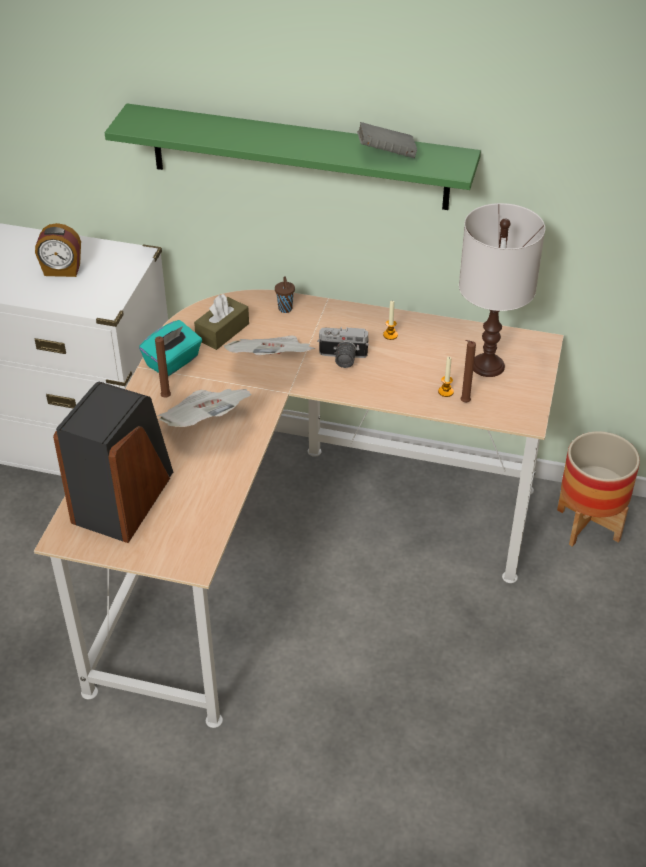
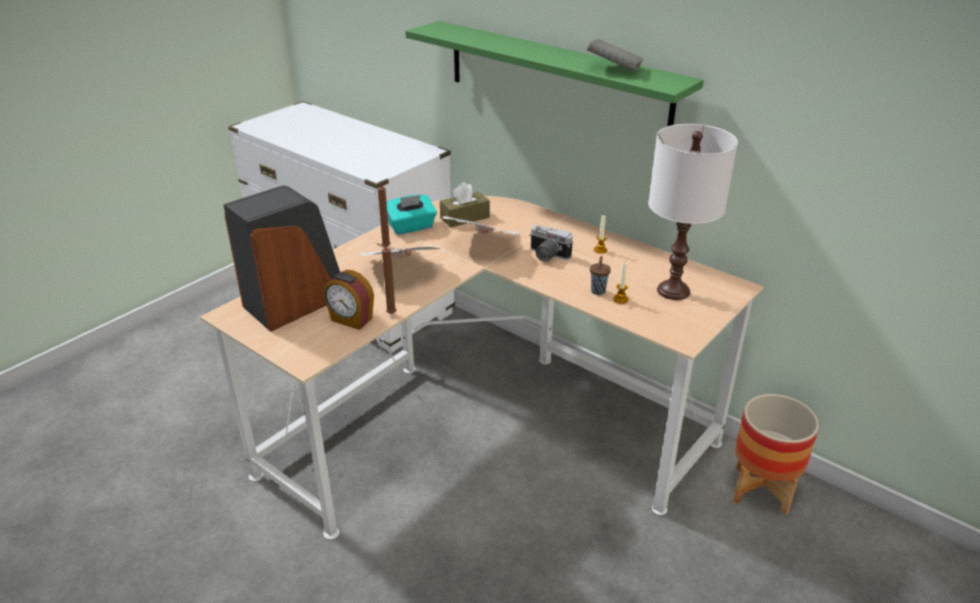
camera: 25 degrees right, 10 degrees down
(62, 270) = (368, 149): alarm clock -> alarm clock (351, 320)
(285, 309) = (525, 215): brown cup -> brown cup (598, 292)
(463, 403) = (631, 311): brown candle -> brown candle (389, 314)

